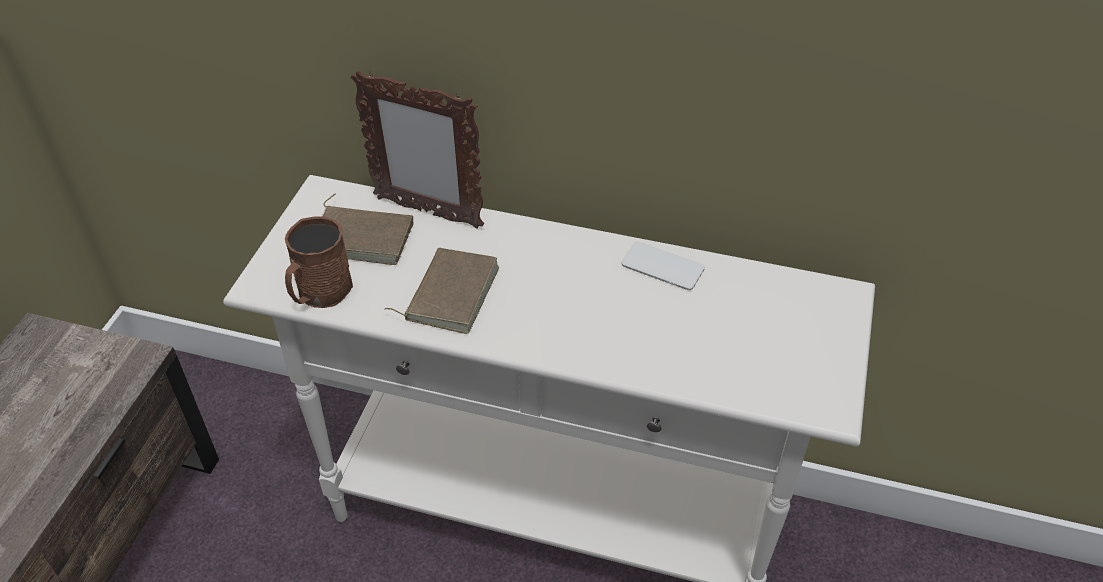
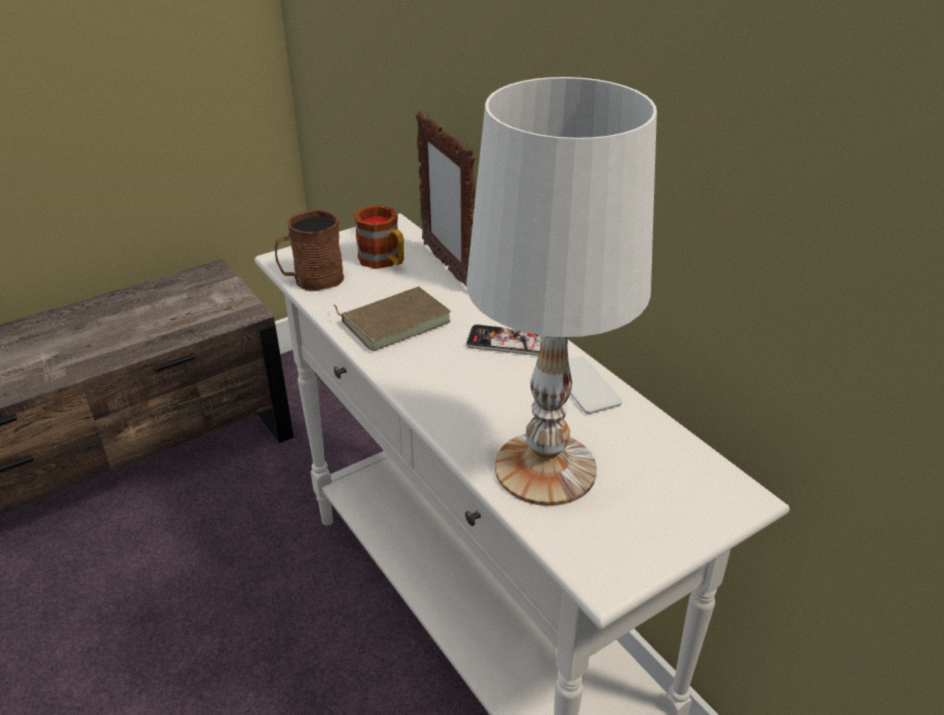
camera: 40 degrees right, 10 degrees down
(364, 236) = (384, 261): brown book -> mug
(562, 260) = (506, 341): none -> phone
(712, 352) = (547, 468): none -> white table lamp

